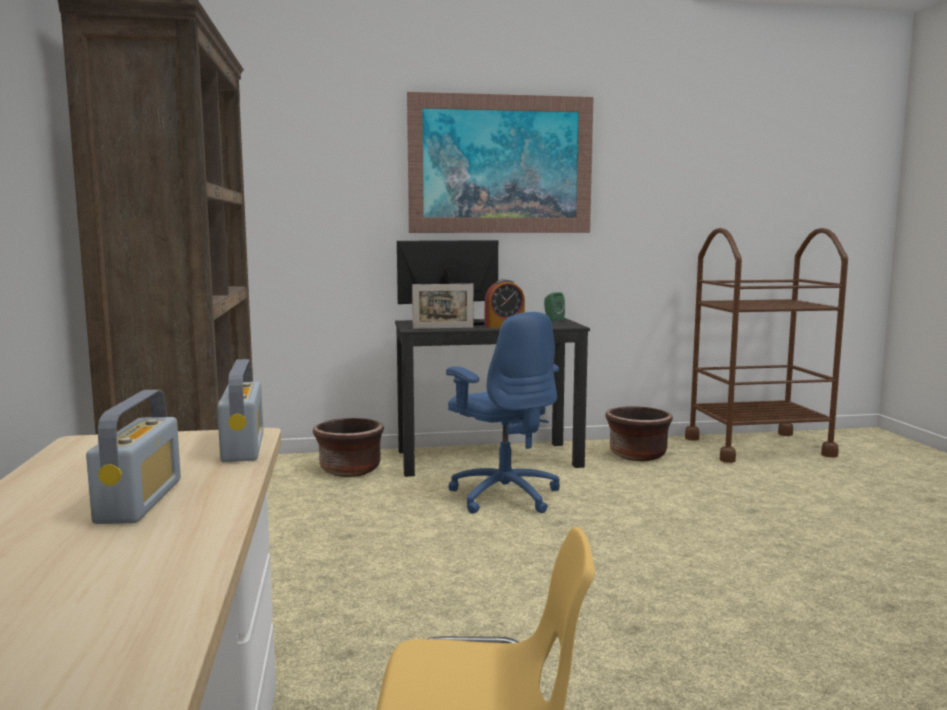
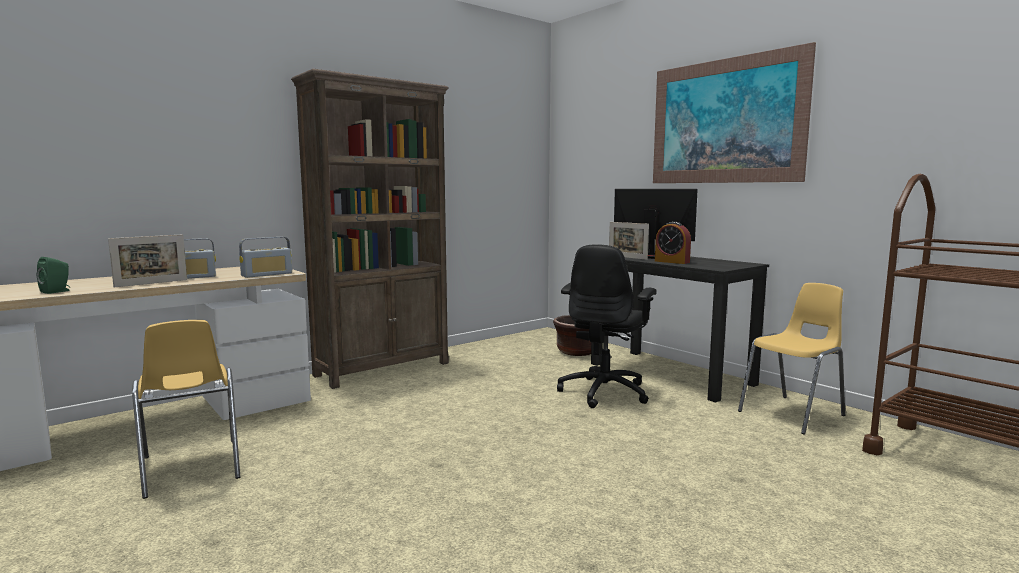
camera: 60 degrees right, 0 degrees up
(172, 533) = (151, 283): none -> picture frame
(504, 495) = (605, 392): blue office chair -> black office chair
(552, 320) = (740, 264): green speaker -> green speaker (57, 291)
(637, 455) = (793, 414): brown planter -> yellow chair

